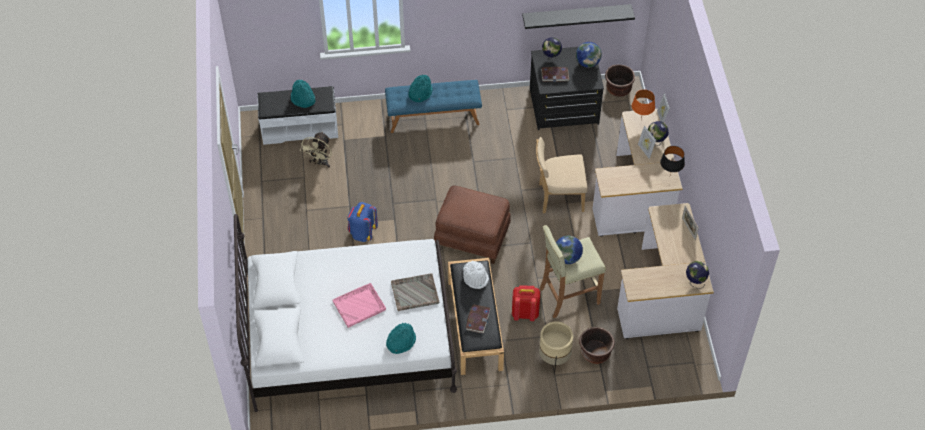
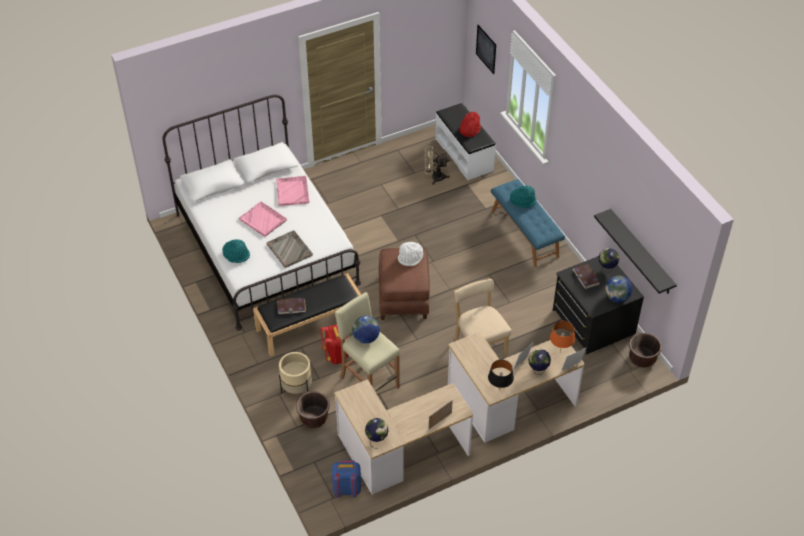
camera: 70 degrees right, 5 degrees down
(268, 20) = (486, 49): none -> picture
(303, 99) = (469, 129): turquoise hat -> red hat
(329, 268) = (292, 191): none -> pink tray
(362, 233) = (374, 225): blue backpack -> blue backpack (346, 489)
(475, 278) = (335, 294): white hat -> white hat (410, 258)

